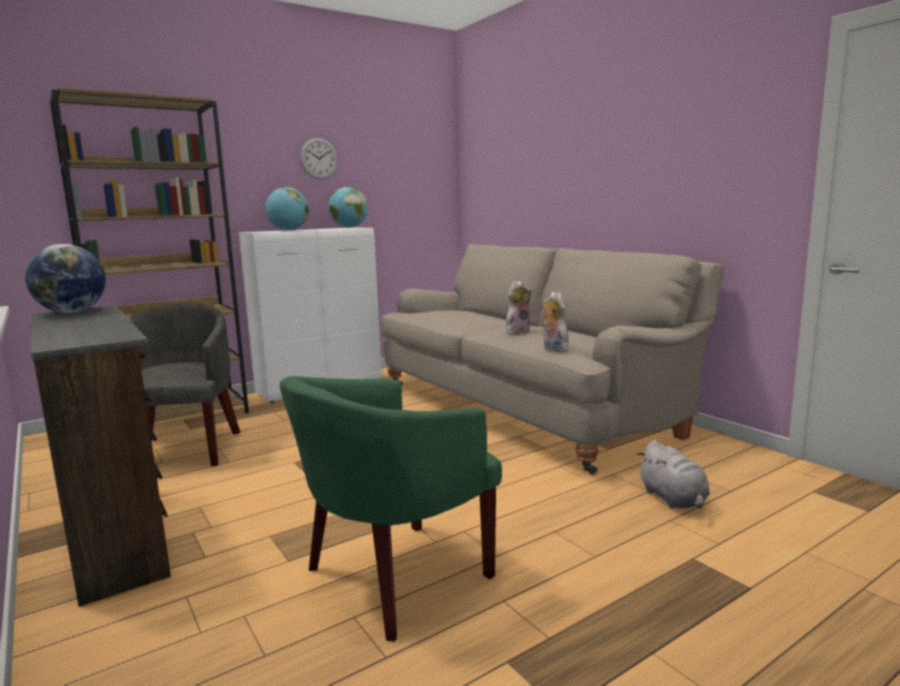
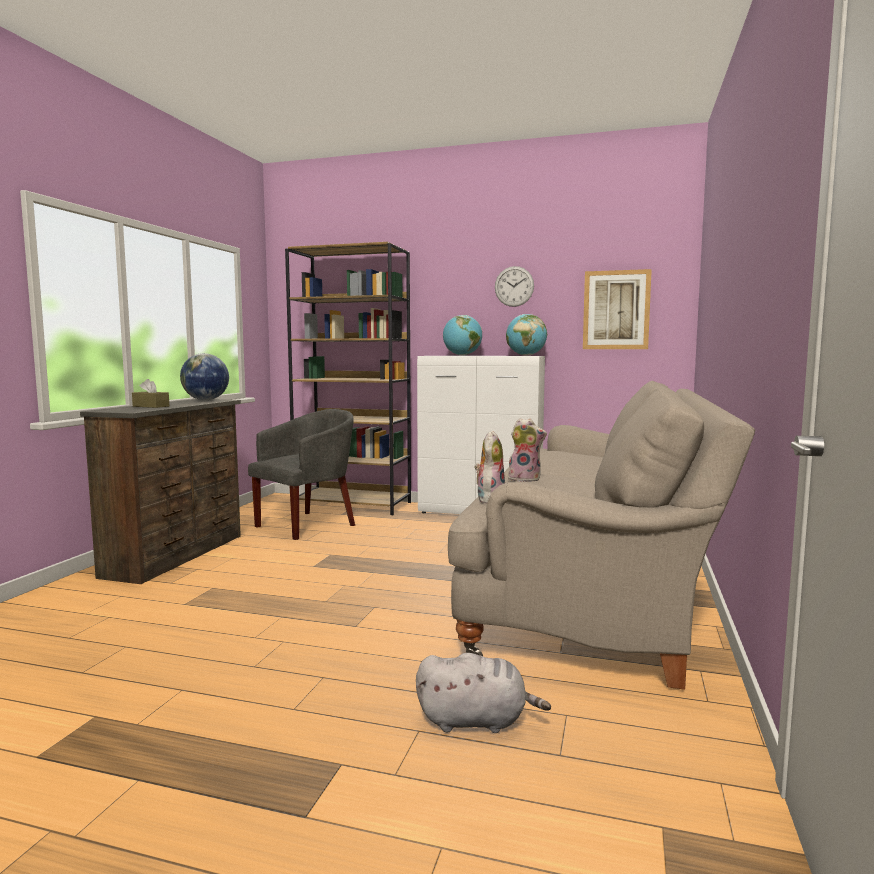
camera: 50 degrees right, 5 degrees down
(80, 329) = (151, 406): none -> brown tissue box
(394, 577) = (187, 641): green armchair -> none
(406, 184) = (616, 310): none -> picture
(674, 499) = (476, 721): grey plush toy -> grey plush toy turned 120 degrees counterclockwise

